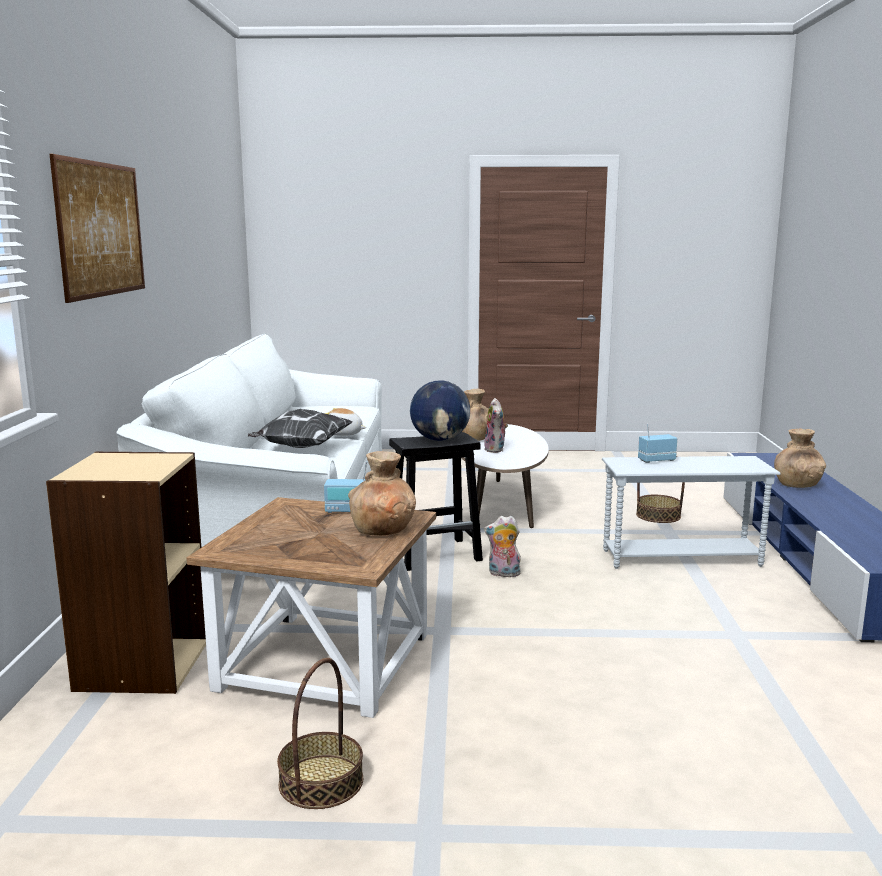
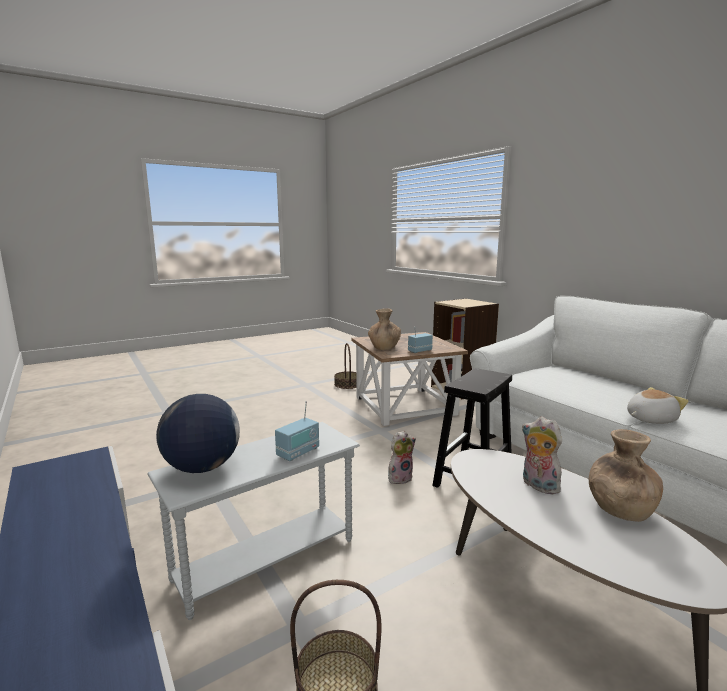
camera: 145 degrees right, 0 degrees up
(101, 229) = (587, 199): picture -> none
(300, 448) = (595, 387): pillow -> none
(440, 440) = (476, 381): globe -> globe (202, 468)
(797, 485) = (85, 611): brown vase -> none

